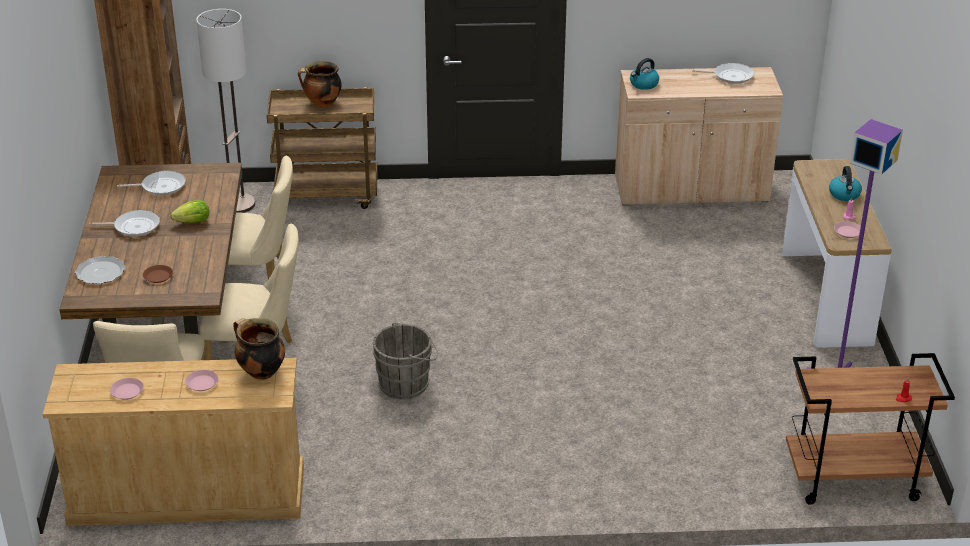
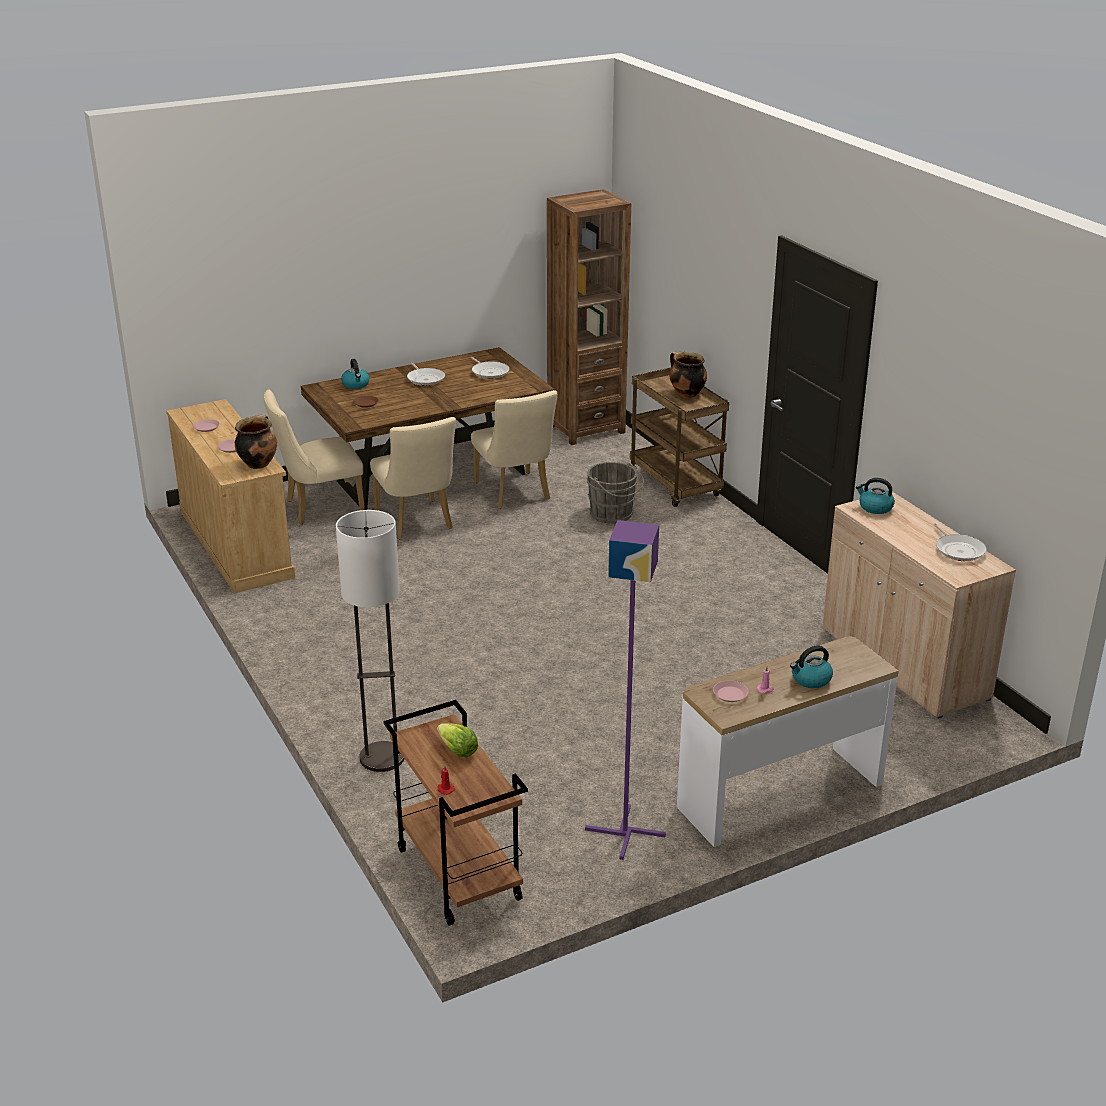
camera: 65 degrees right, 5 degrees down
(100, 272) = (356, 385): plate -> kettle
(193, 222) = (450, 395): lettuce -> lettuce (458, 751)
(238, 204) = (622, 455): floor lamp -> floor lamp (382, 758)
(407, 383) = (434, 592): grey bucket -> grey bucket (613, 515)

